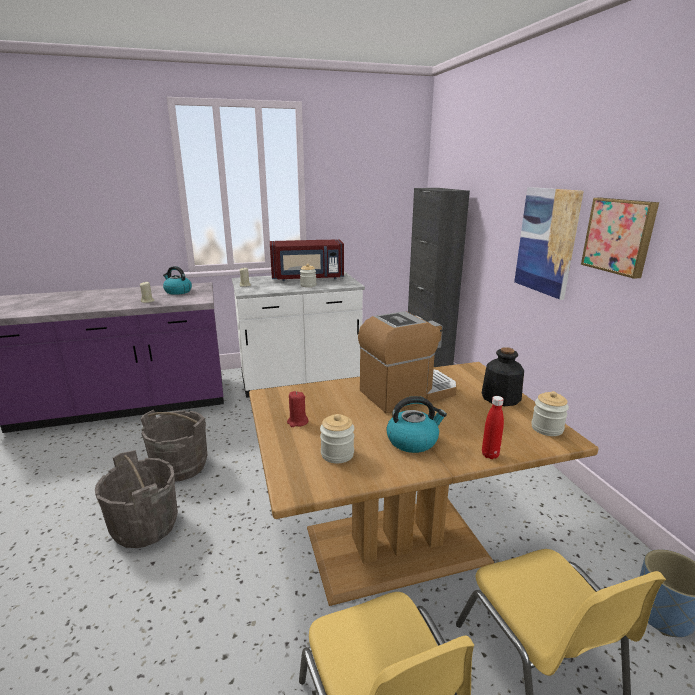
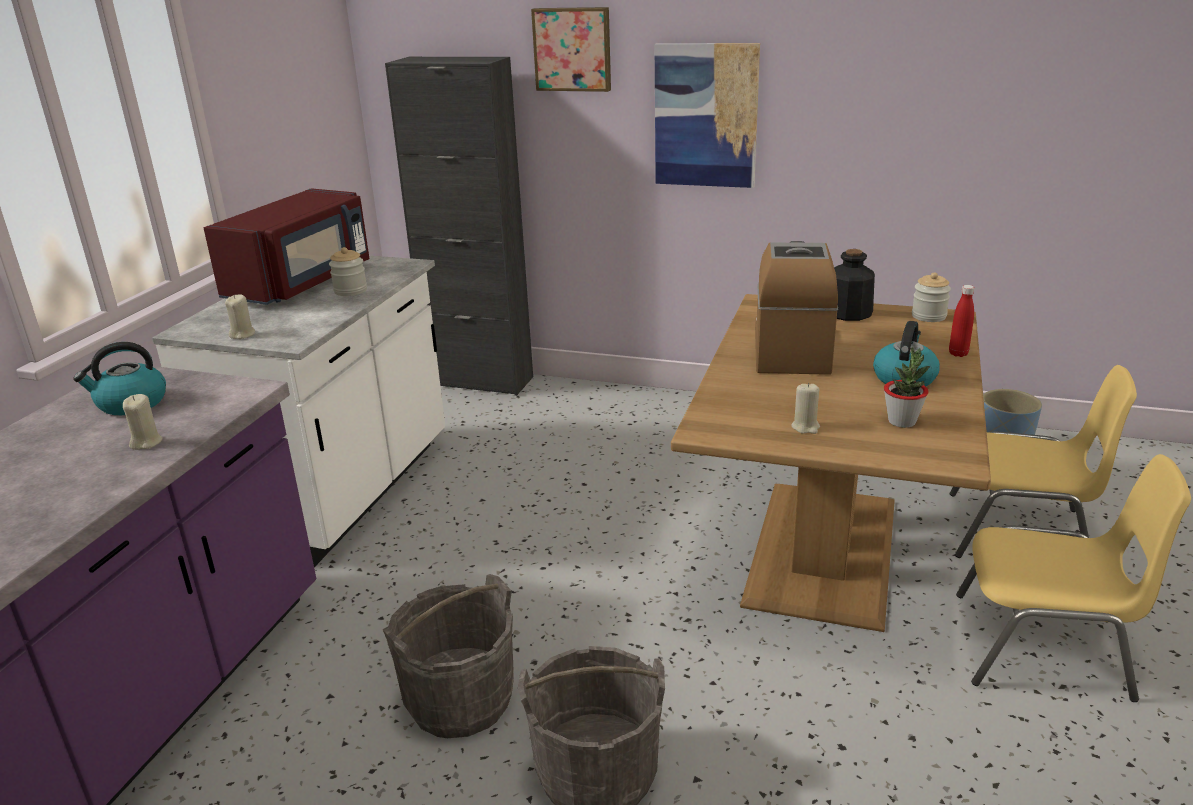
camera: 55 degrees left, 5 degrees up
(297, 422) = (805, 427): red candle -> beige candle
(337, 454) = (902, 421): jar -> potted plant
(619, 236) = (827, 93): picture -> picture (573, 49)

